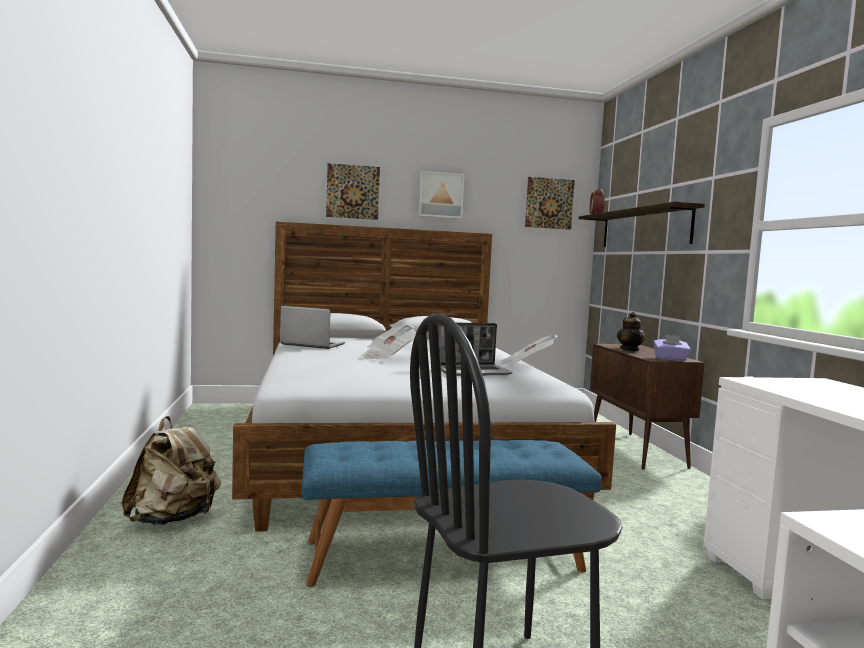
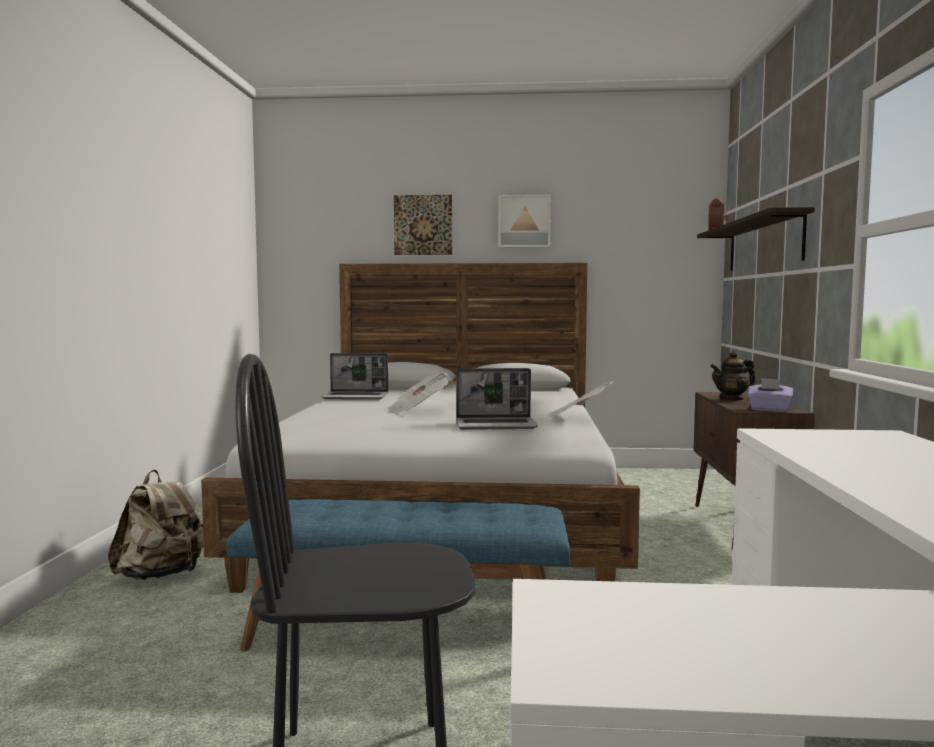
camera: 15 degrees right, 0 degrees up
(311, 344) = (356, 397): laptop -> laptop turned 150 degrees clockwise
(549, 203) = (661, 221): picture -> none
(630, 350) = (732, 399): teapot -> teapot turned 60 degrees clockwise

